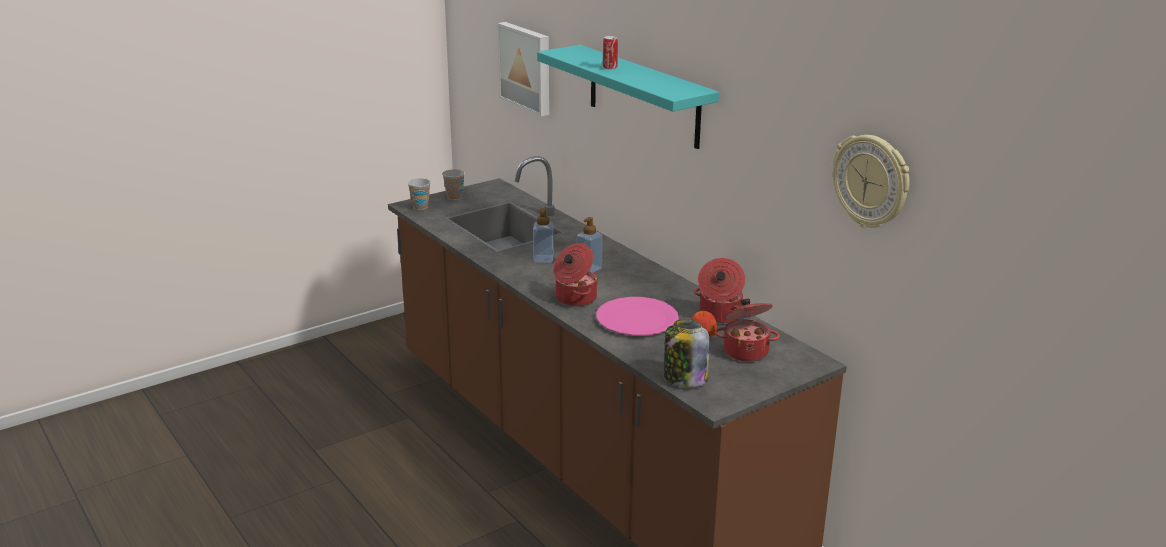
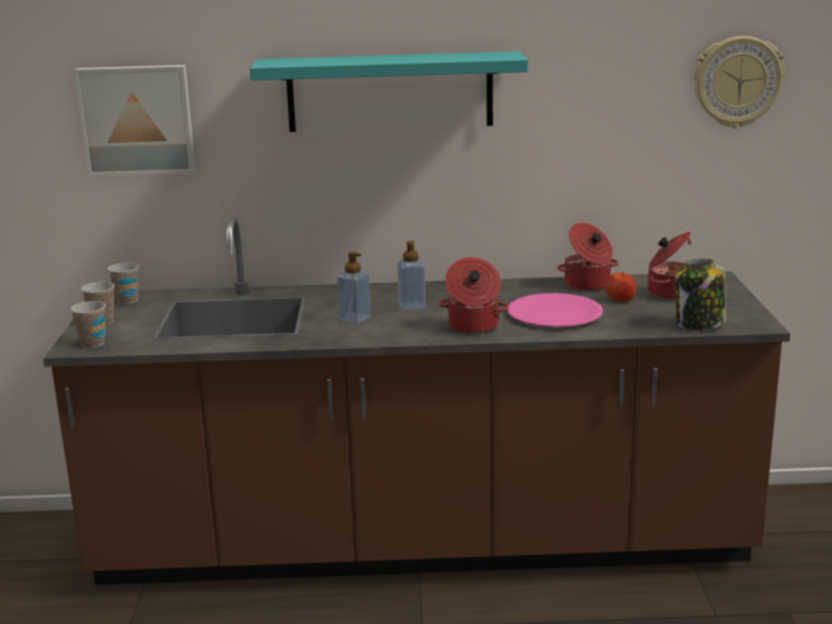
camera: 55 degrees left, 5 degrees down
(495, 191) = (127, 301): none -> cup
(610, 68) = (373, 59): can -> none

